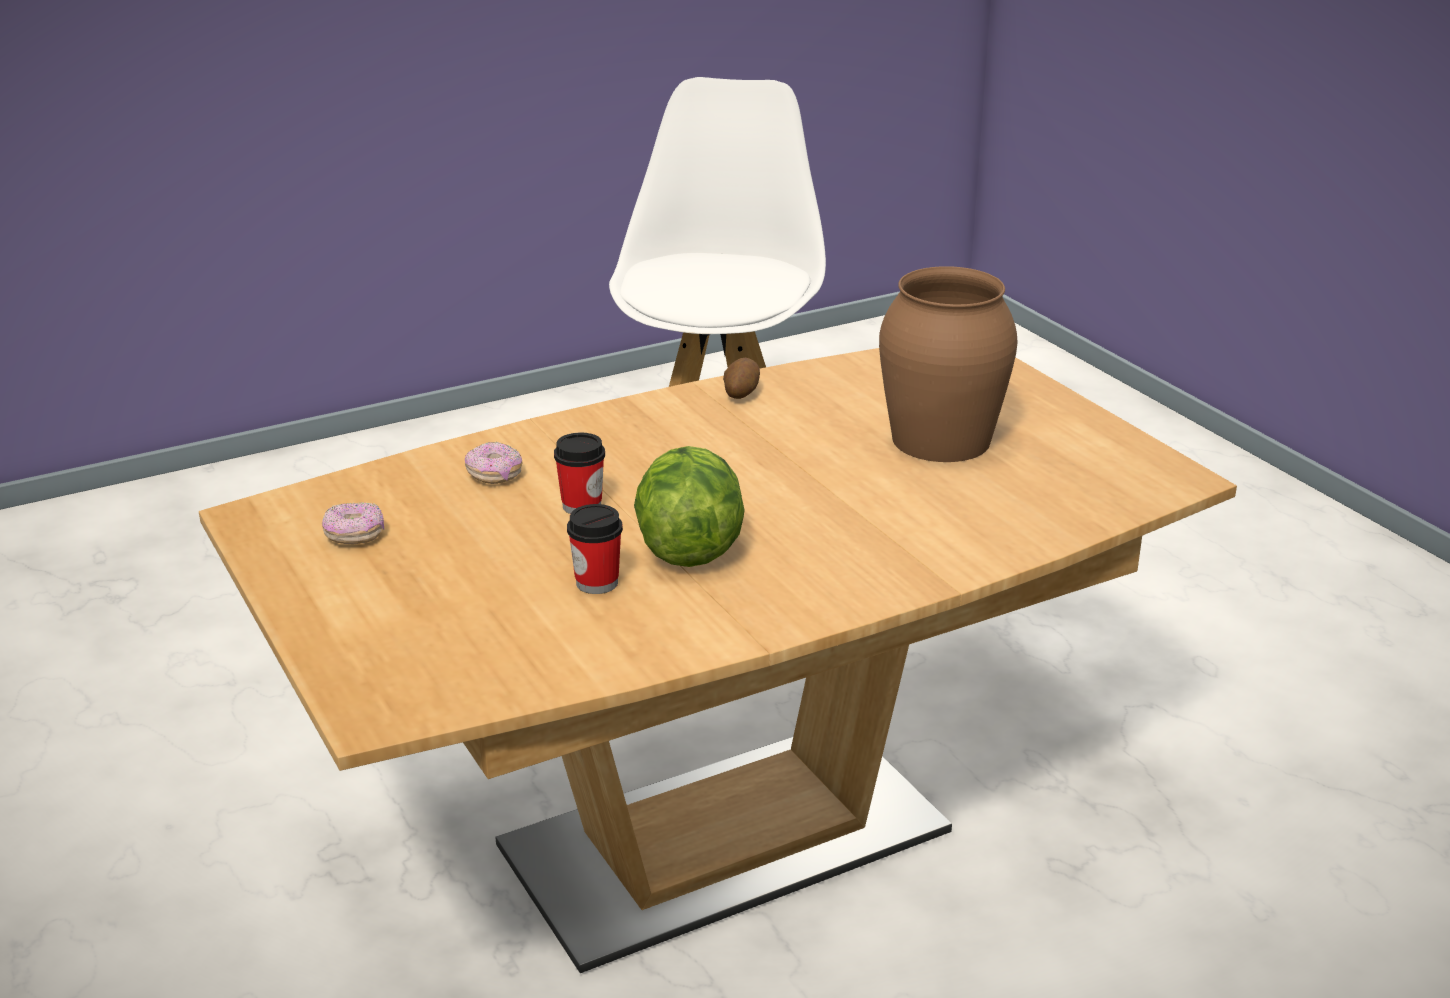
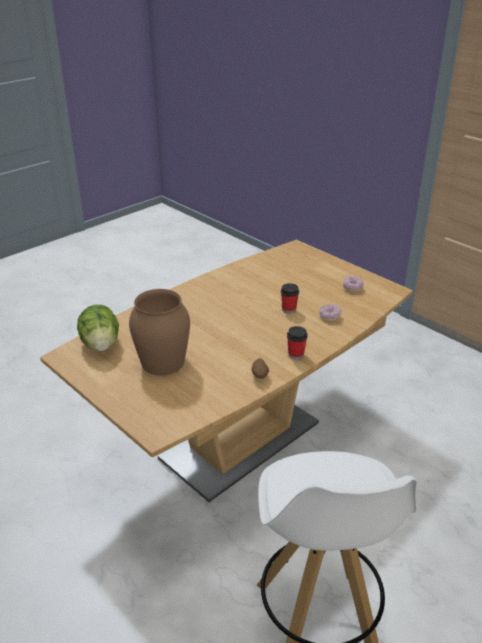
camera: 165 degrees right, 5 degrees up
(597, 583) = (265, 284): cup -> cup (296, 354)
(689, 548) = (243, 299): lettuce -> lettuce (101, 345)

